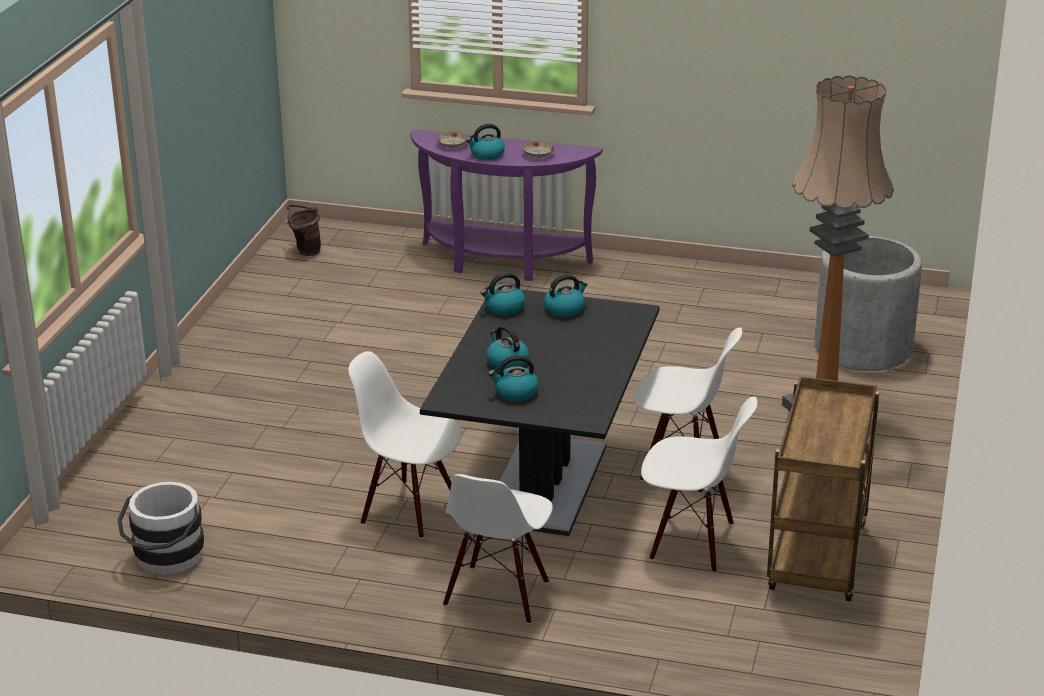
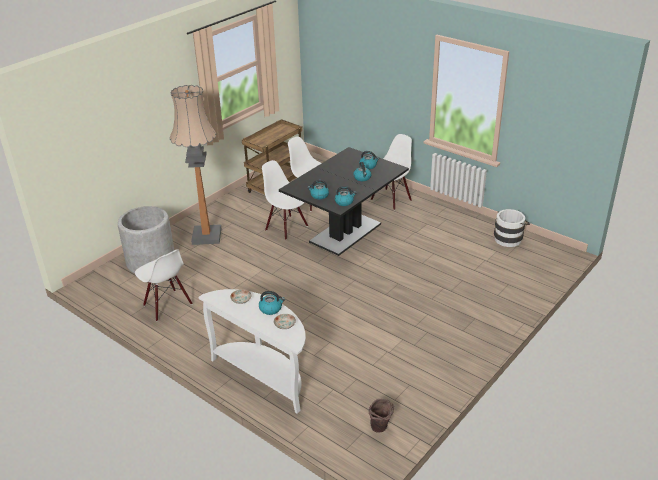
camera: 155 degrees left, 5 degrees up
(410, 510) = (405, 235): white chair -> white chair (167, 305)
(500, 262) = (264, 376): purple console table -> white console table

